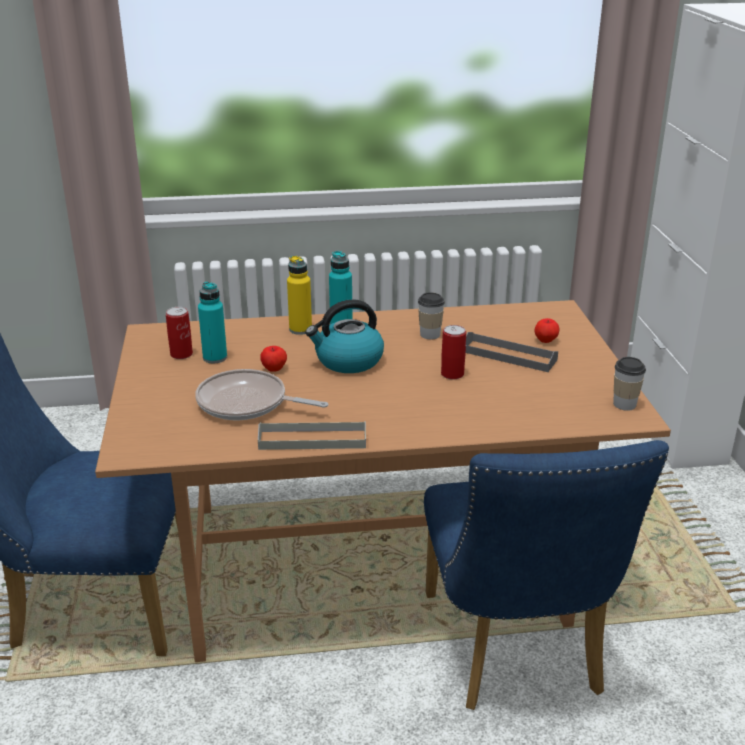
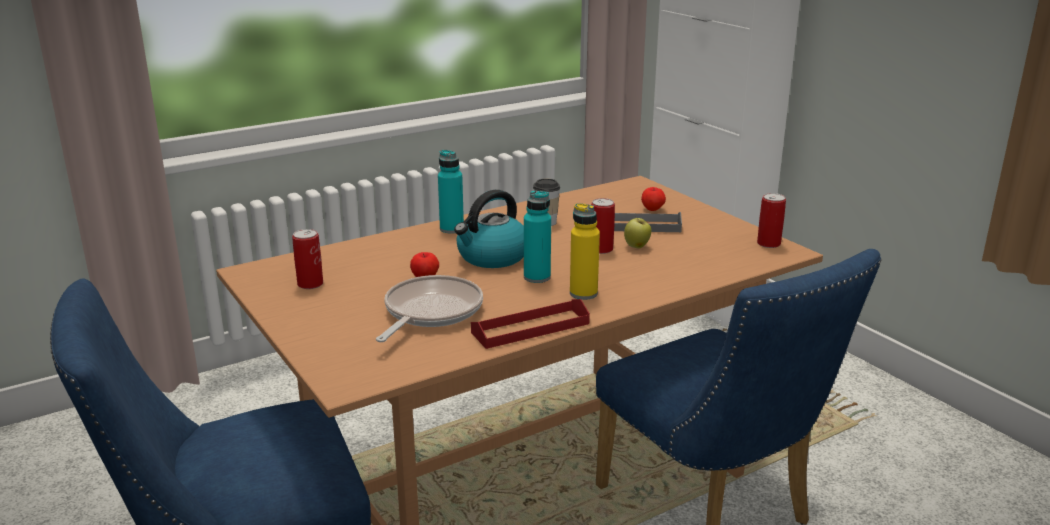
camera: 25 degrees left, 5 degrees down
(215, 358) = (351, 280): turquoise bottle -> turquoise bottle (537, 277)
(247, 403) = (430, 312): frying pan -> frying pan turned 120 degrees clockwise
(300, 329) = (415, 240): yellow bottle -> yellow bottle (583, 293)
(312, 439) = (530, 328): grey tray -> red tray
(488, 379) = (637, 247): none -> apple
(624, 404) = (768, 243): cup -> can

